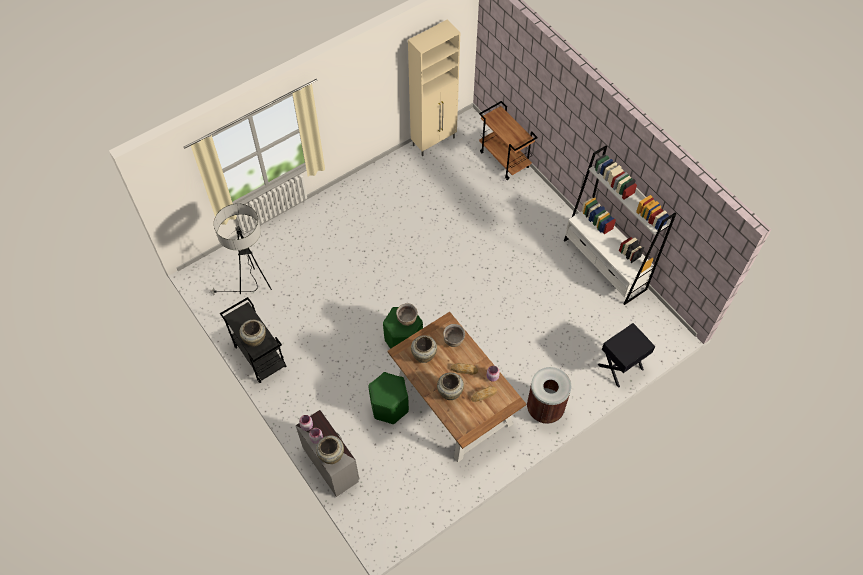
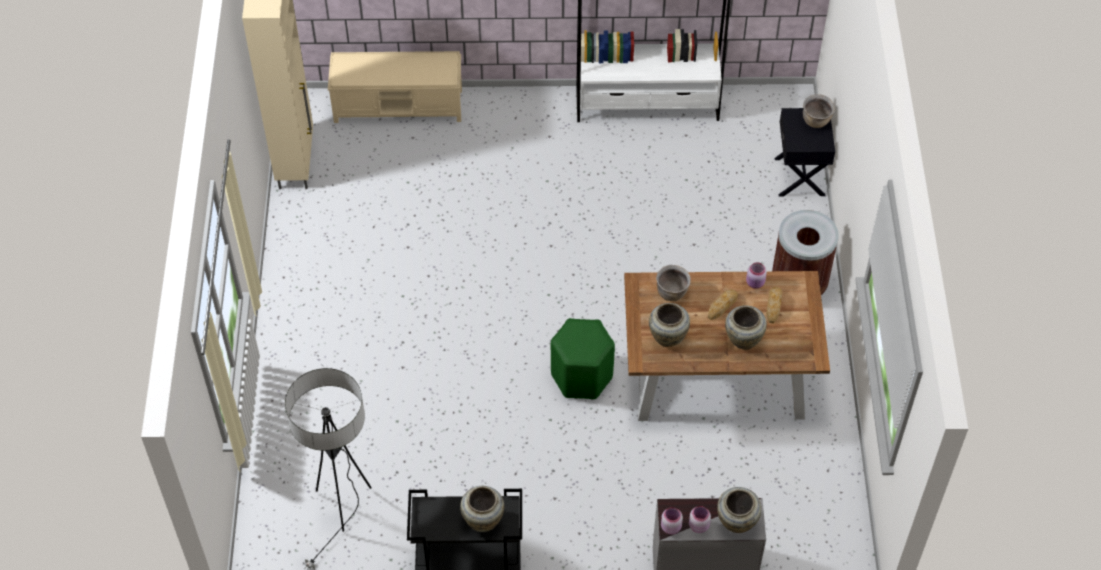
camera: 55 degrees left, 5 degrees down
(389, 406) = (668, 449): green stool -> none
(407, 320) = (585, 334): brown cooking pot -> brown cooking pot (816, 121)
(505, 159) = (399, 106): brown cart -> beige bench

